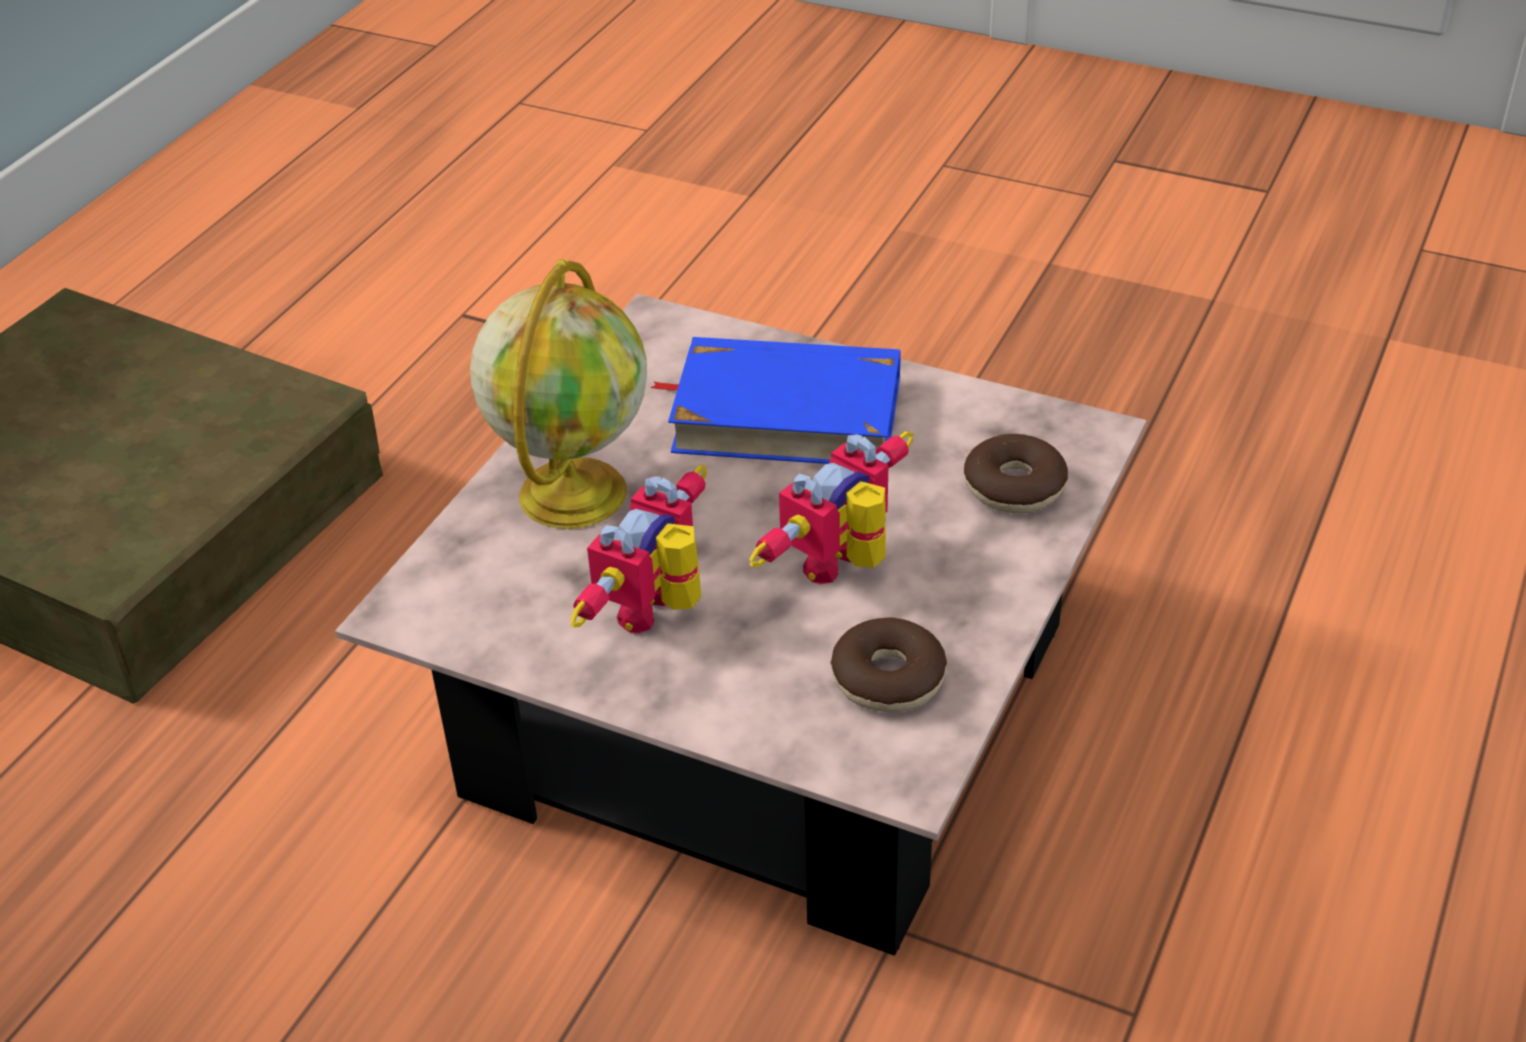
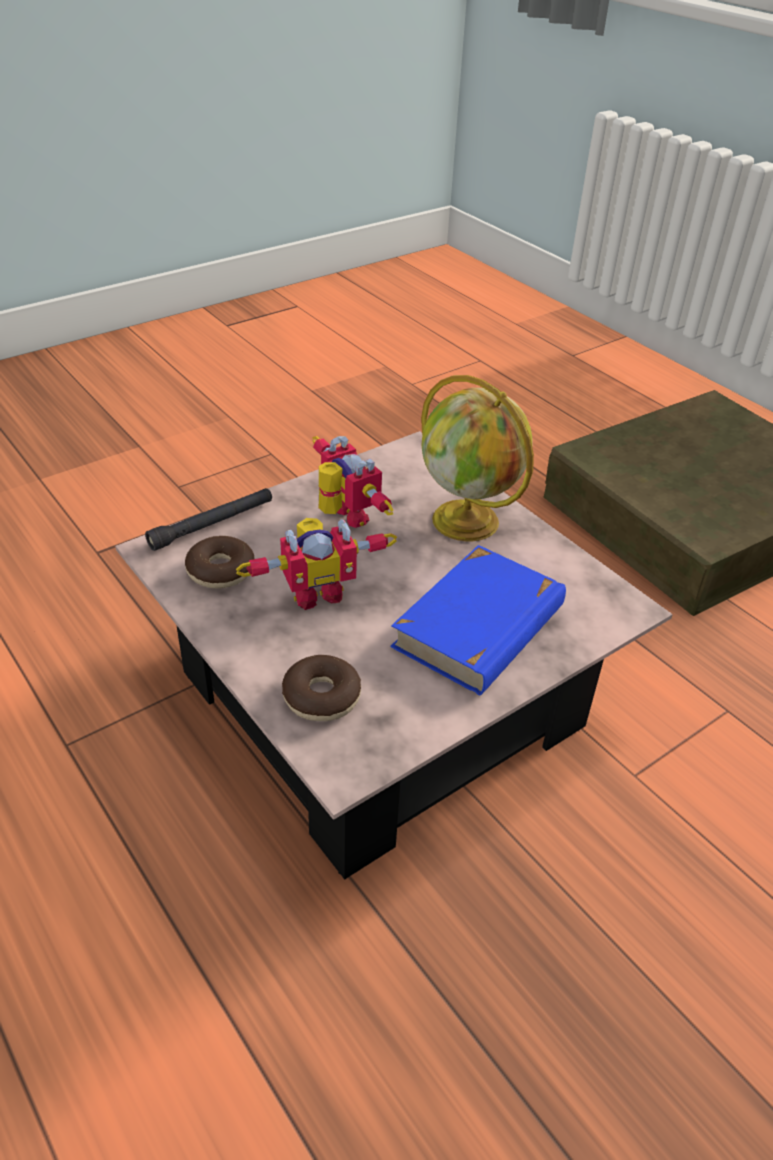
camera: 115 degrees right, 0 degrees up
(794, 745) = (212, 525): none -> black flashlight
(845, 568) = (316, 591): toy robot -> toy robot turned 90 degrees clockwise

